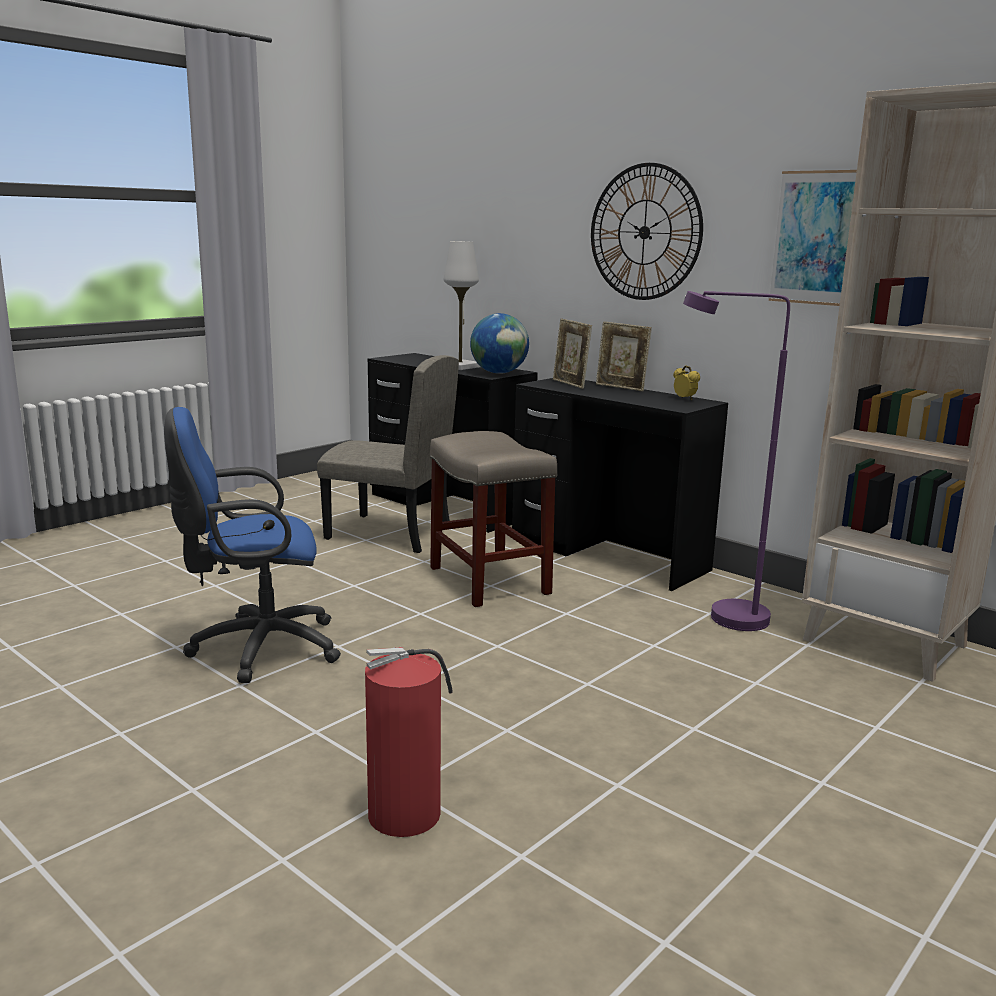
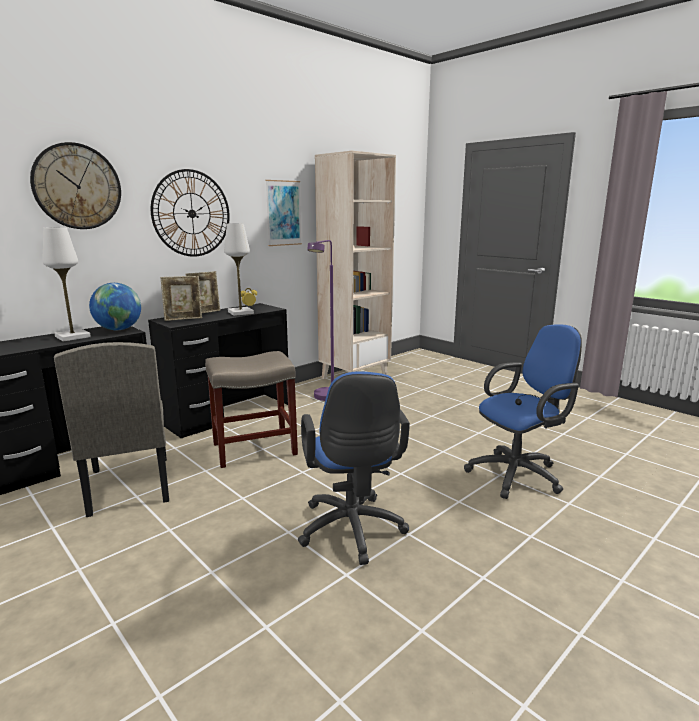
camera: 85 degrees left, 0 degrees up
(388, 533) = (128, 486): beige chair -> beige chair turned 135 degrees clockwise
(408, 812) = (519, 474): fire extinguisher -> blue office chair
(523, 195) = (77, 186): none -> wall clock
(633, 398) = (241, 312): none -> white table lamp

